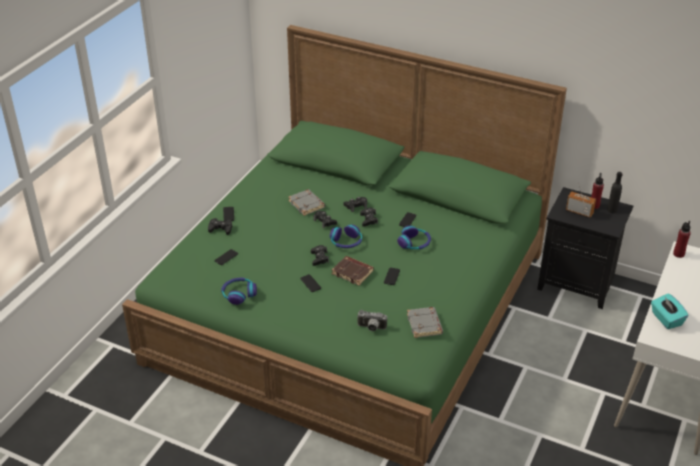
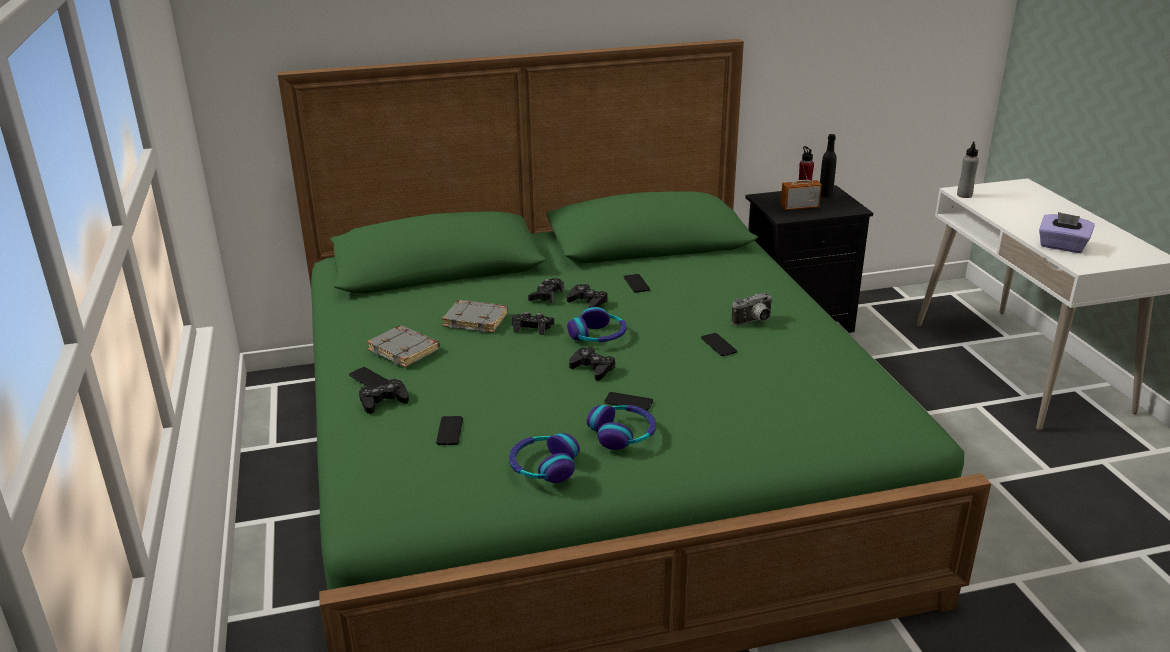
camera: 40 degrees left, 10 degrees down
(353, 273) = (664, 363): brown book -> none
(371, 328) = (792, 411): camera -> camera (754, 322)
(414, 243) = (684, 301): headphones -> headphones (623, 434)
(425, 325) = (845, 375): grey book -> grey book (405, 350)
(666, 319) = (1062, 246): turquoise tissue box -> purple tissue box
(678, 254) = (964, 195): red bottle -> grey bottle

